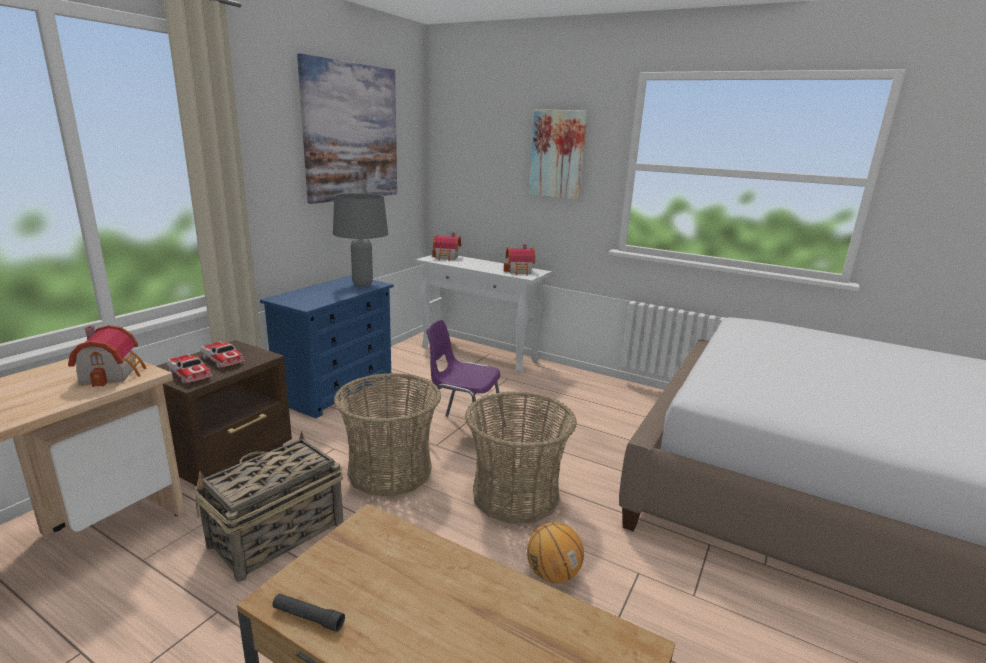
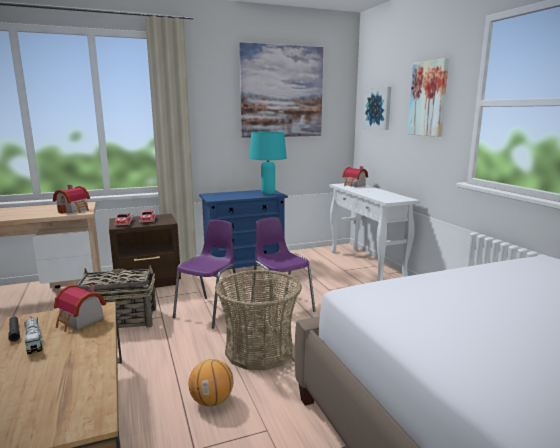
camera: 40 degrees right, 5 degrees down
(362, 284) = (268, 193): grey table lamp -> turquoise table lamp
(377, 615) = (34, 343): none -> toy truck
(390, 471) = (210, 311): basket -> purple chair
(471, 159) = (378, 108): none -> picture
(520, 271) = (390, 197): toy house -> toy house (80, 321)

